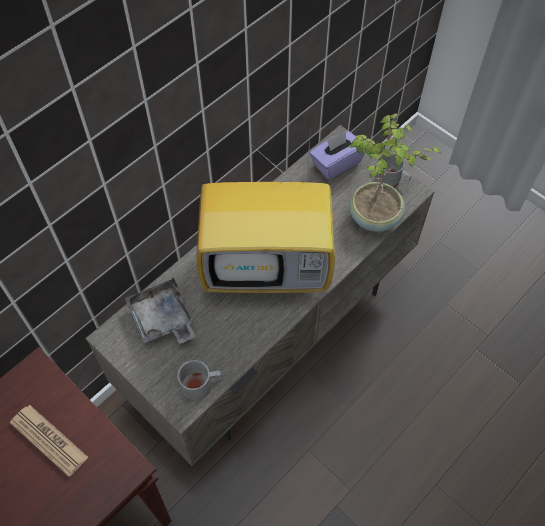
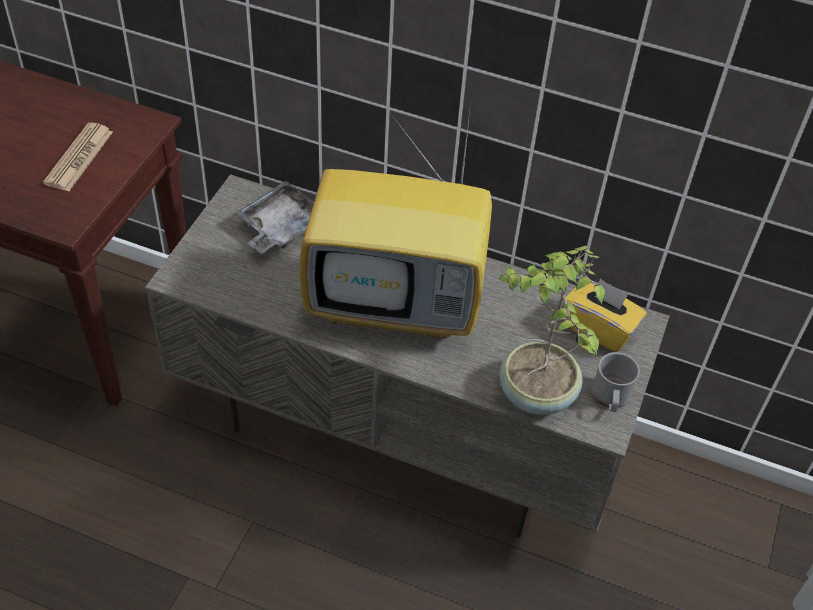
camera: 65 degrees right, 10 degrees down
(201, 385) = (210, 286): grey mug -> none
(269, 266) = (398, 302): television -> television turned 60 degrees counterclockwise
(336, 163) = (599, 328): purple tissue box -> yellow tissue box

